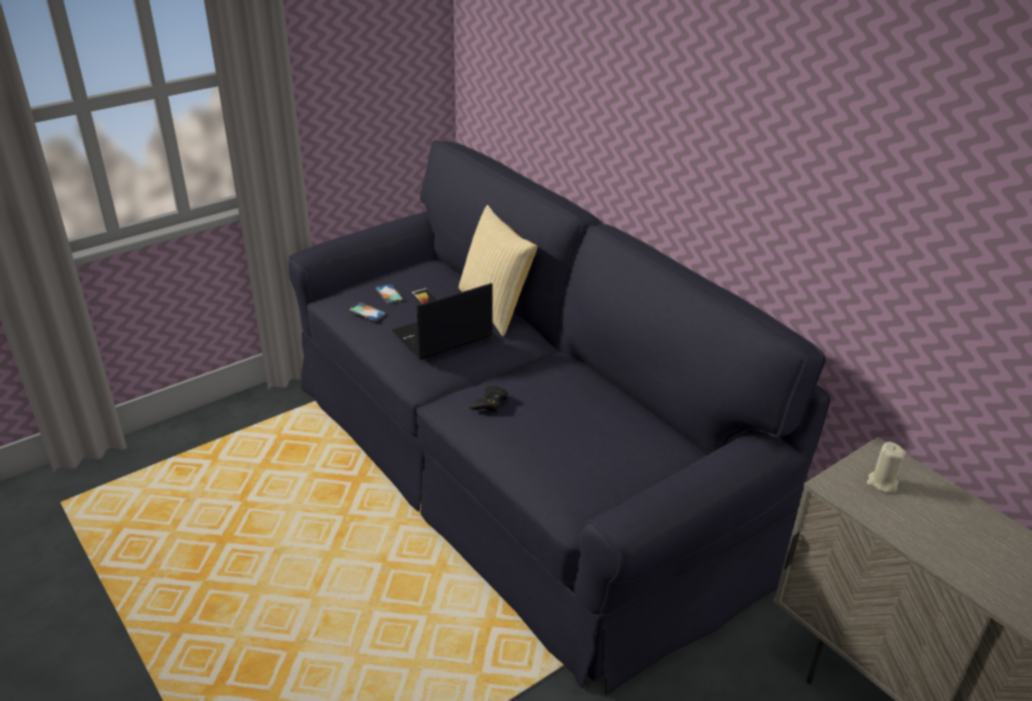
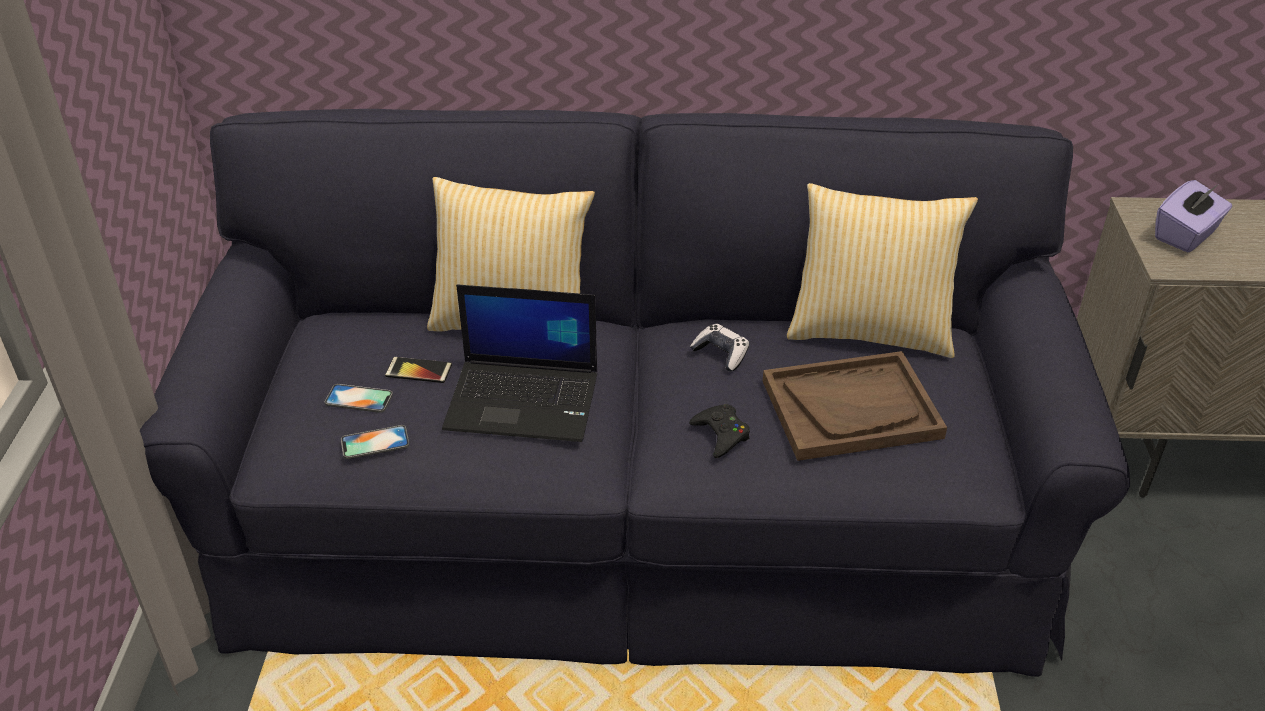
camera: 50 degrees left, 5 degrees up
(442, 335) = (525, 400): laptop -> laptop turned 90 degrees counterclockwise
(553, 376) = (721, 354): none -> game controller
(564, 436) = (851, 409): none -> brown tray
(646, 418) = (870, 330): none -> pillow
(882, 483) = (1186, 235): beige candle -> purple tissue box

